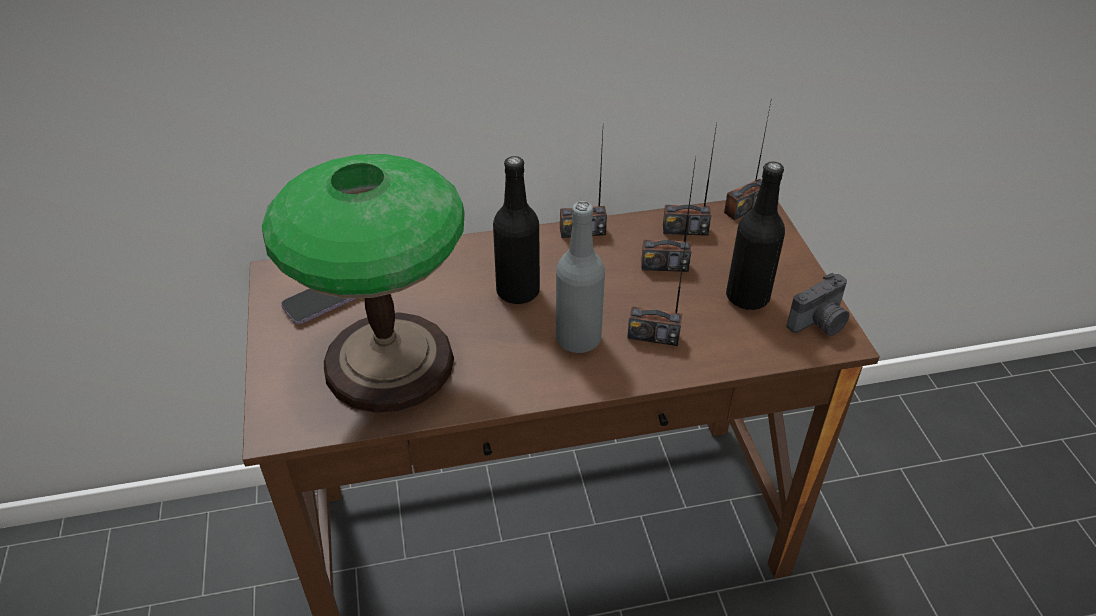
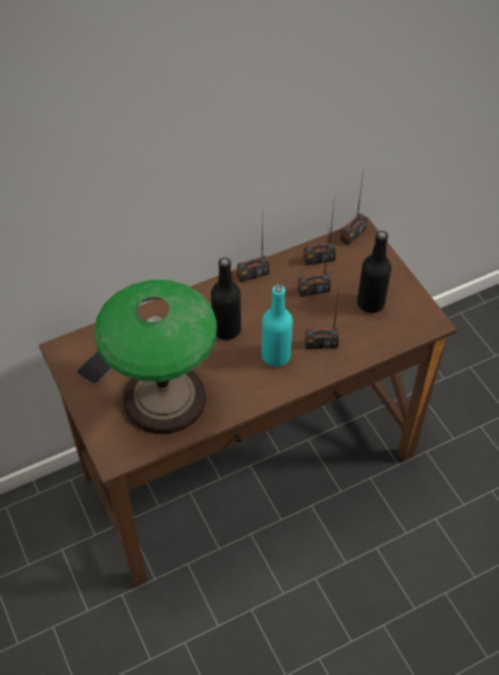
camera: 15 degrees left, 10 degrees up
(578, 339) = (276, 356): grey bottle -> turquoise bottle
(819, 323) = (418, 313): camera -> none

